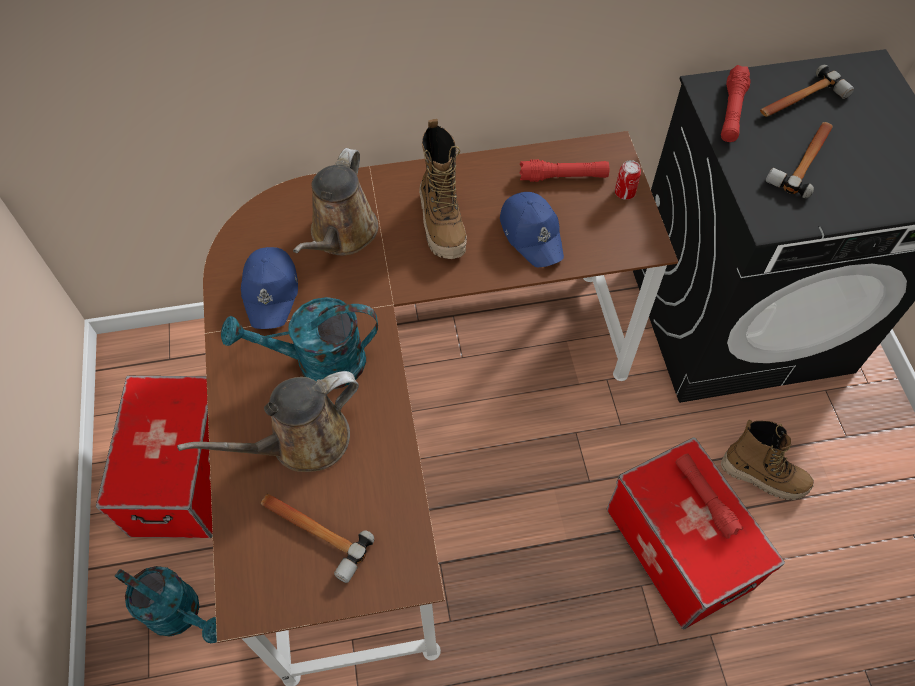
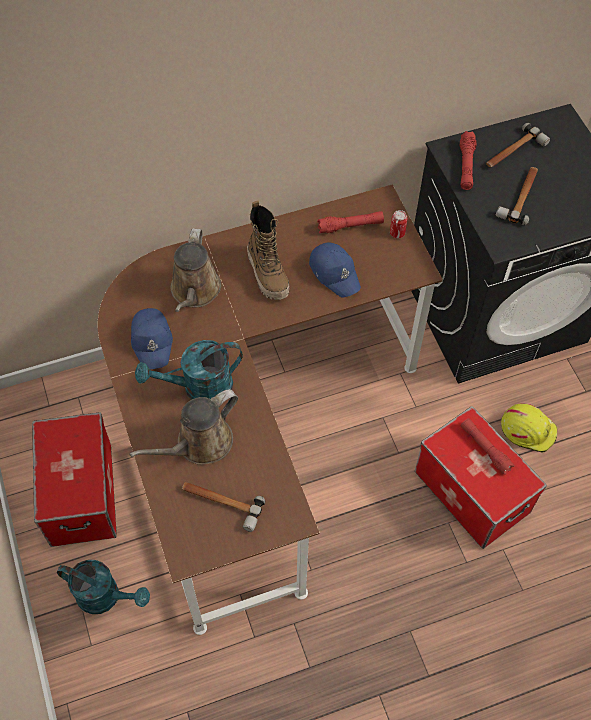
camera: 10 degrees left, 0 degrees up
(763, 476) = (528, 429): boot -> yellow hard hat

